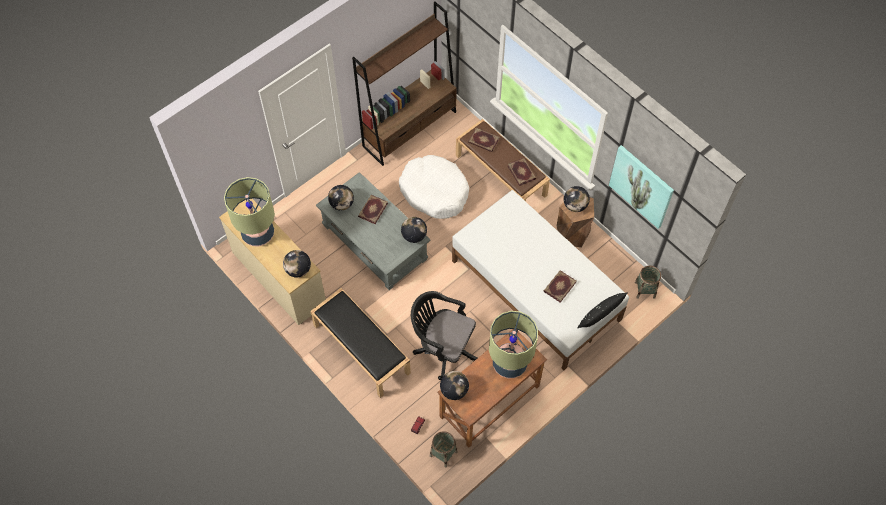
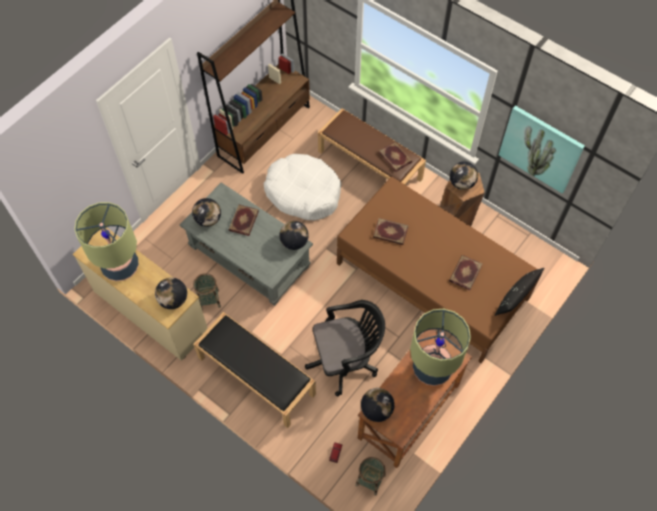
camera: 10 degrees left, 0 degrees up
(443, 348) = (346, 360): black office chair -> black office chair turned 150 degrees clockwise
(483, 141) = (348, 130): book -> book (390, 233)
(535, 291) = (432, 281): white bed -> brown bed
(645, 290) = (546, 262): basket -> basket (209, 300)

